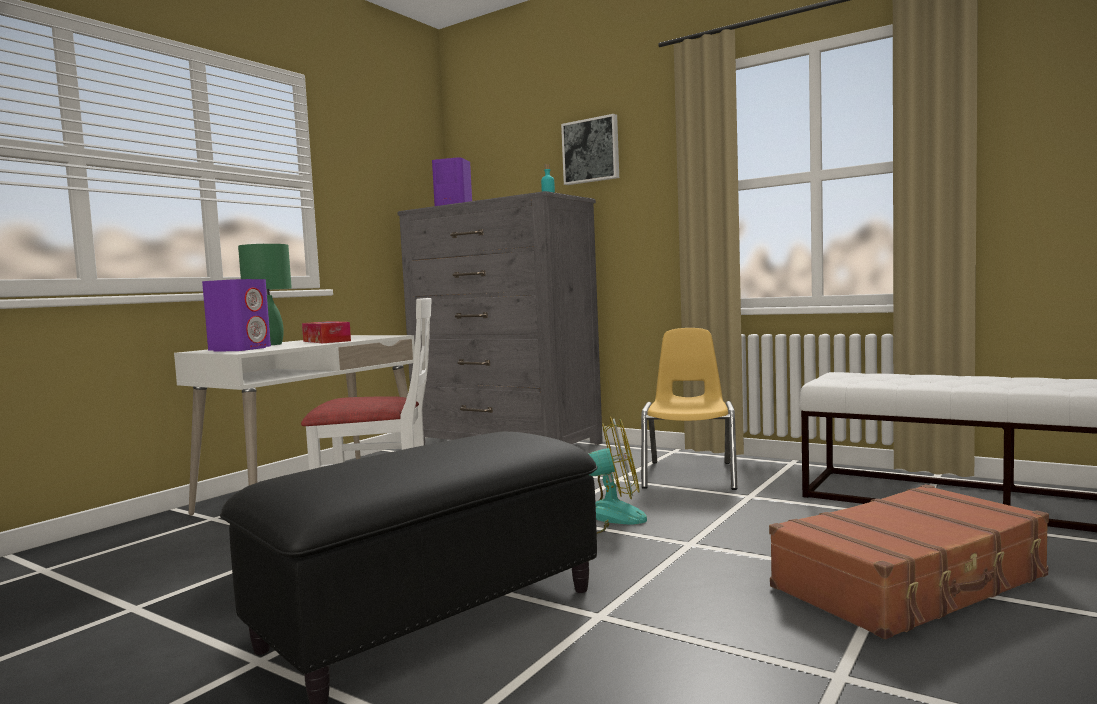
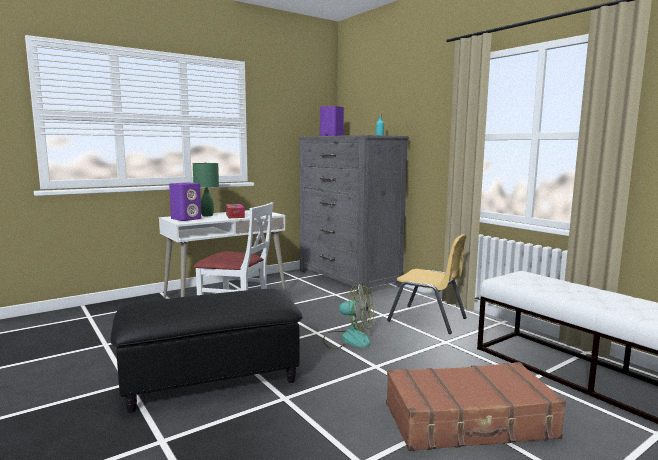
camera: 20 degrees right, 5 degrees up
(591, 151) = (409, 105): picture -> none
(690, 475) = (427, 320): yellow chair -> yellow chair turned 90 degrees clockwise

